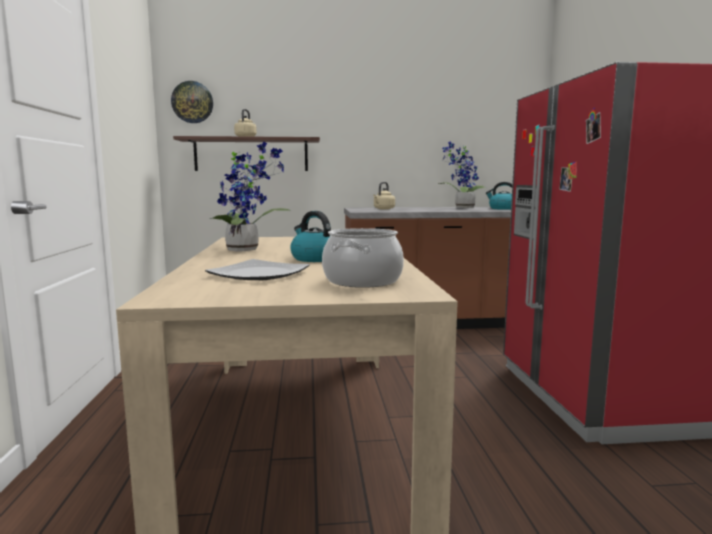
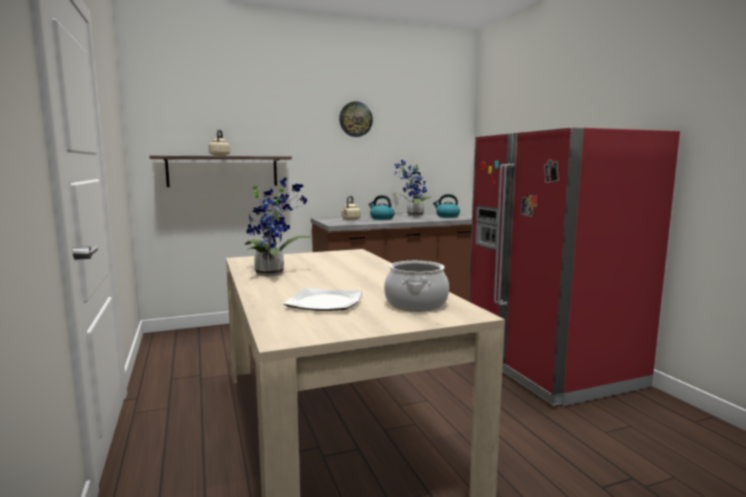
camera: 15 degrees left, 0 degrees up
(192, 102) = (163, 121): wall clock -> wall clock (355, 119)
(314, 258) = (347, 281): kettle -> kettle (381, 218)

